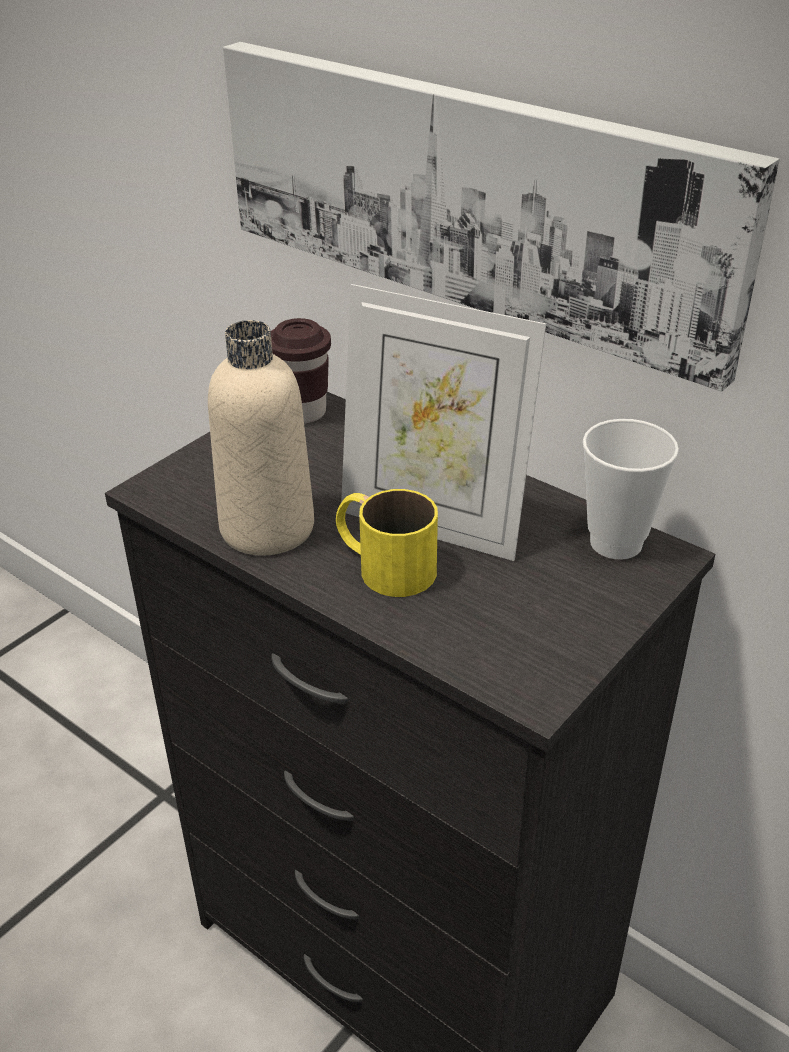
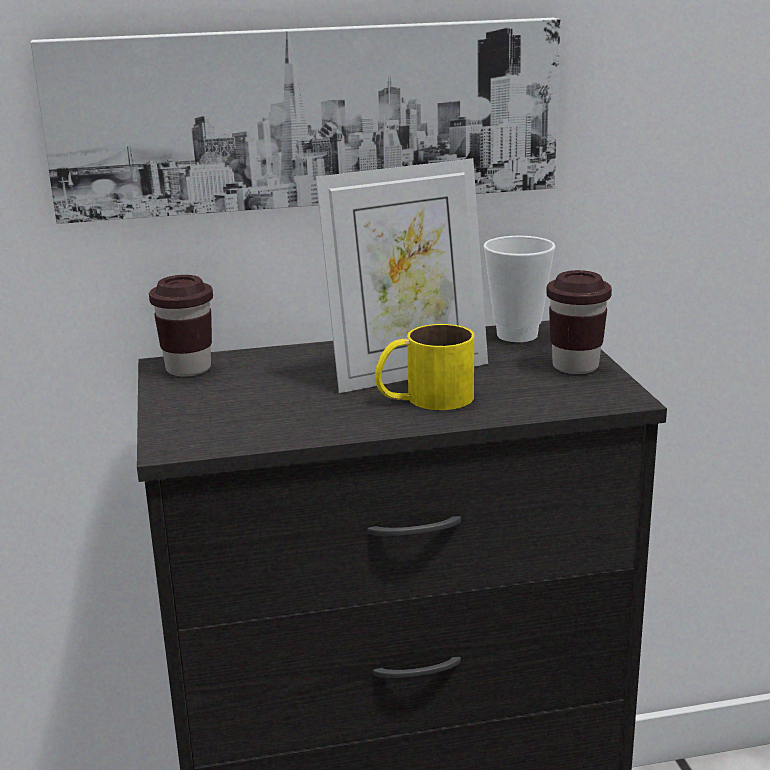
camera: 50 degrees left, 15 degrees down
(267, 528) = (311, 421): beige bottle -> none
(580, 621) = (575, 366): none -> brown cup

